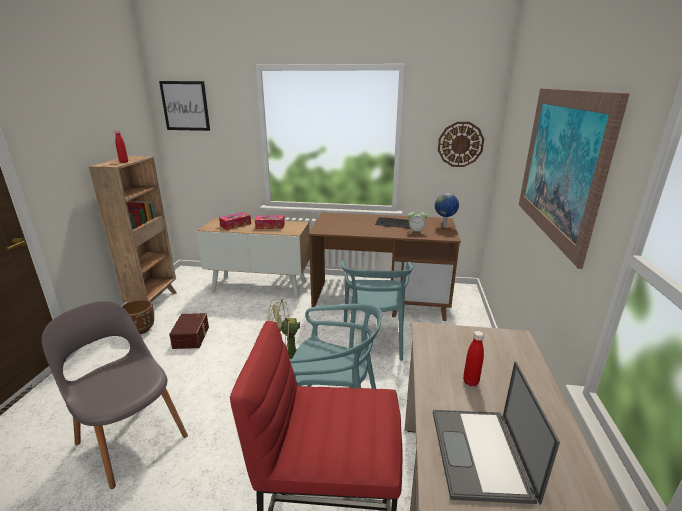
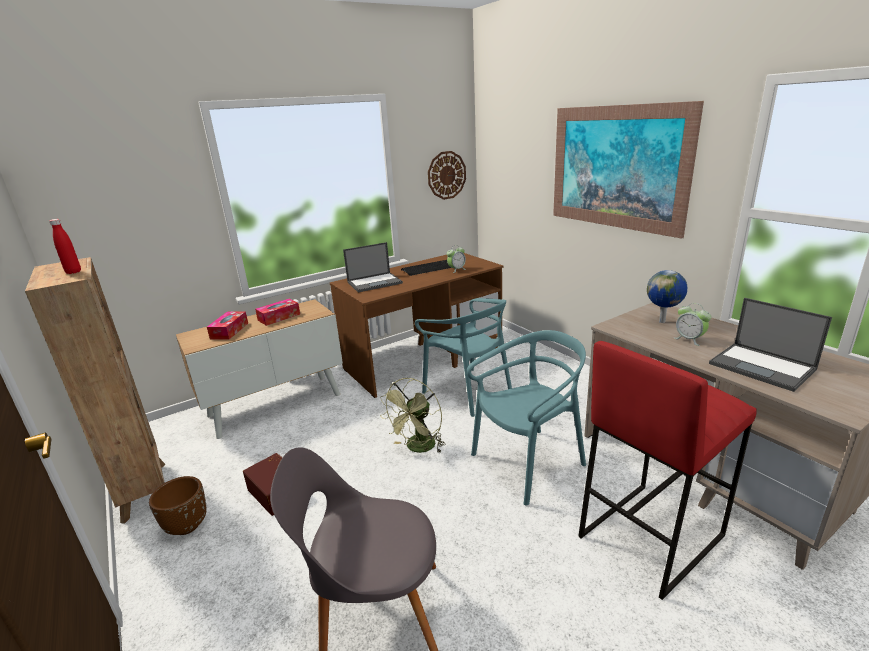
camera: 40 degrees left, 0 degrees up
(185, 106) = (81, 173): picture -> none
(344, 222) = (375, 282): none -> laptop
(444, 226) = (469, 259): globe -> globe (663, 321)
(470, 382) = (689, 339): red bottle -> alarm clock

